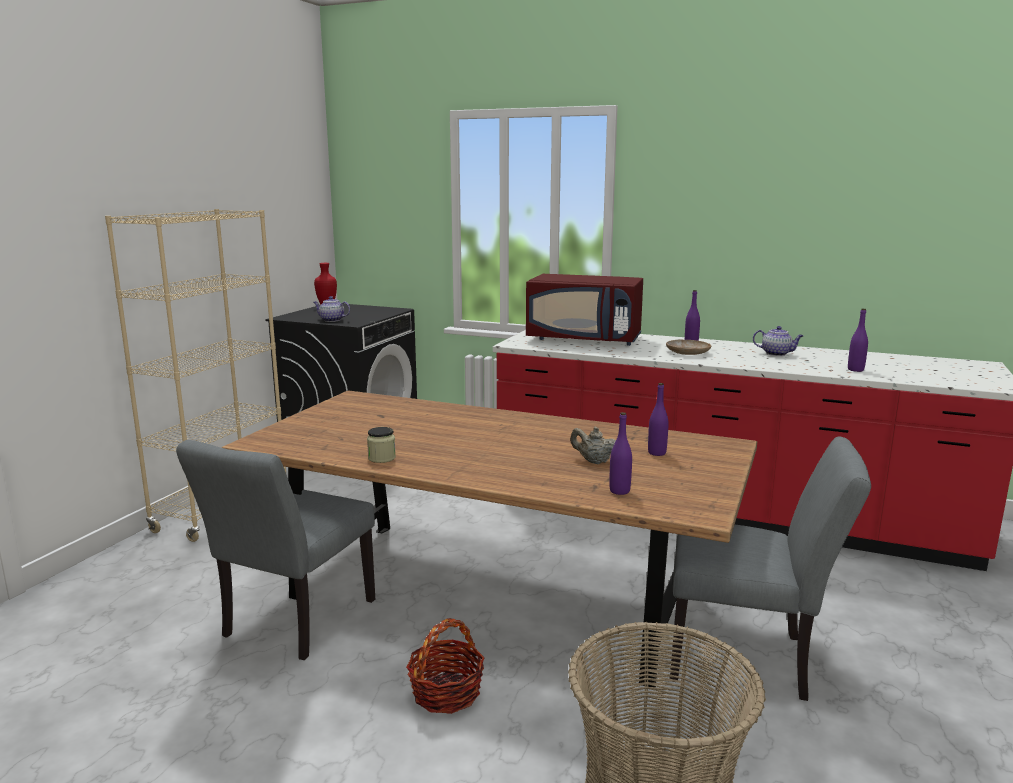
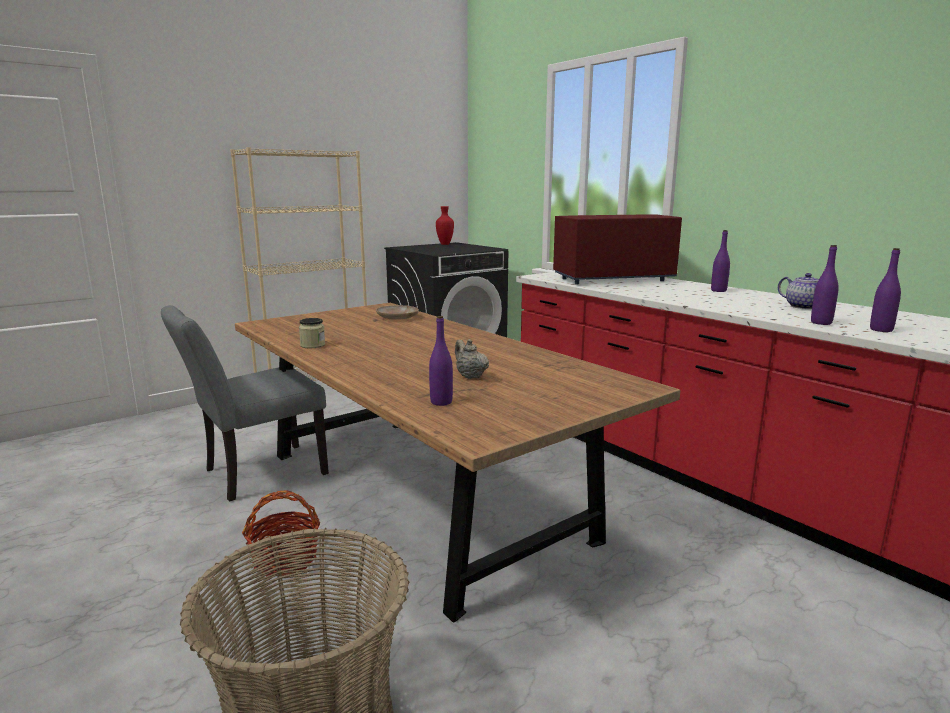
camera: 30 degrees right, 0 degrees up
(331, 320) = (426, 250): teapot -> none
(585, 339) = (612, 279): red microwave -> red microwave turned 120 degrees clockwise
(657, 453) = (545, 380): purple bottle -> purple bottle (821, 323)
(687, 352) = (695, 296): beige plate -> beige plate (397, 317)
(750, 660) = (584, 633): grey chair -> none

